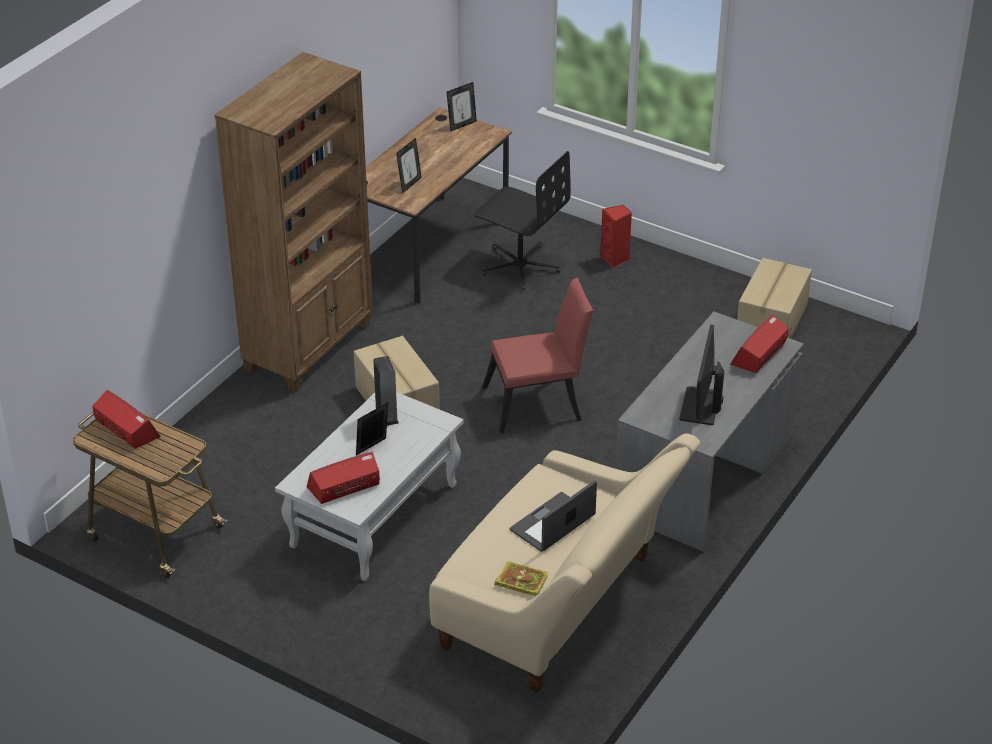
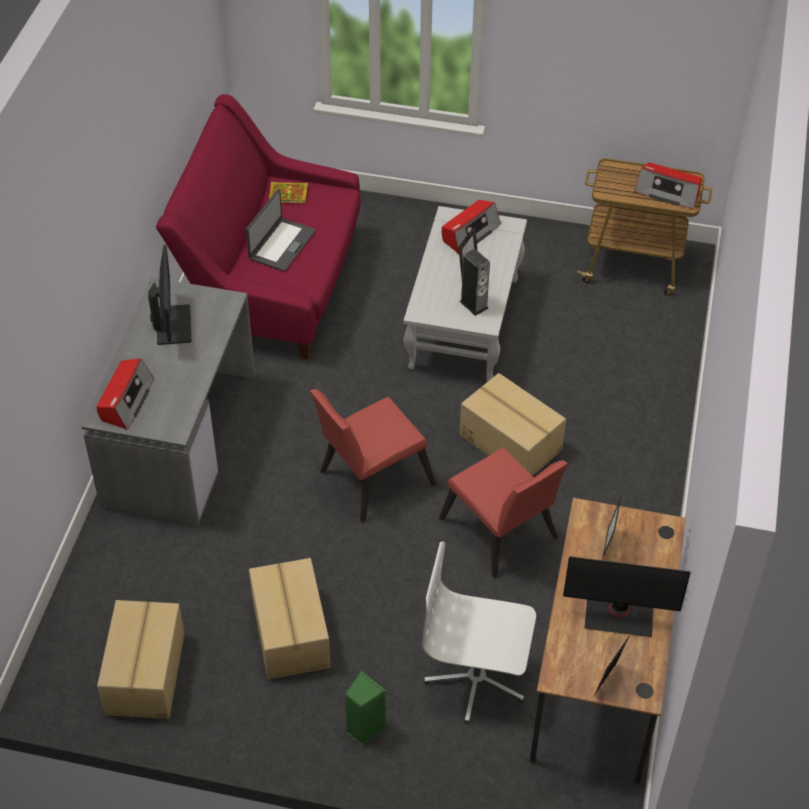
camera: 160 degrees right, 10 degrees up
(310, 347) = (639, 487): brown bookcase -> none
(429, 151) = (619, 613): none -> monitor
(447, 342) = (501, 534): none -> red chair
(520, 266) = (476, 679): black office chair -> white office chair
(559, 607) = (272, 284): beige sofa -> red sofa
(615, 259) = (364, 728): red speaker -> green speaker
(651, 319) = (289, 633): none -> cardboard box

